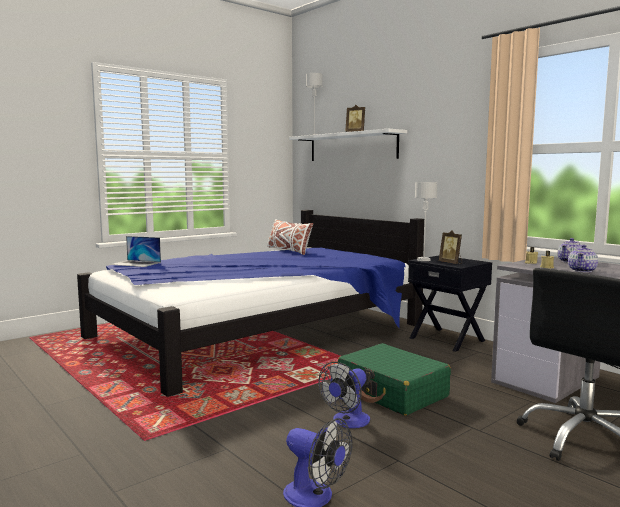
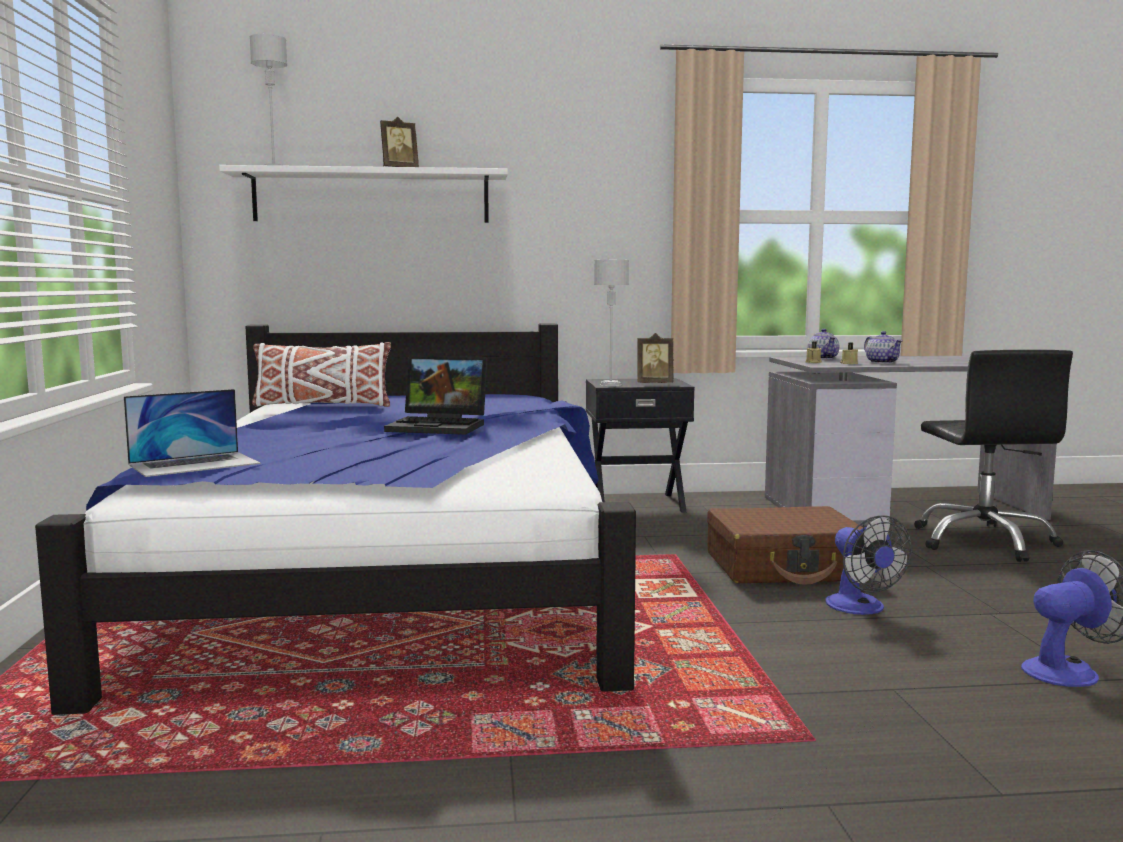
camera: 55 degrees left, 0 degrees up
(252, 265) = (441, 426): none -> laptop
(392, 392) = (785, 567): green suitcase -> brown suitcase

